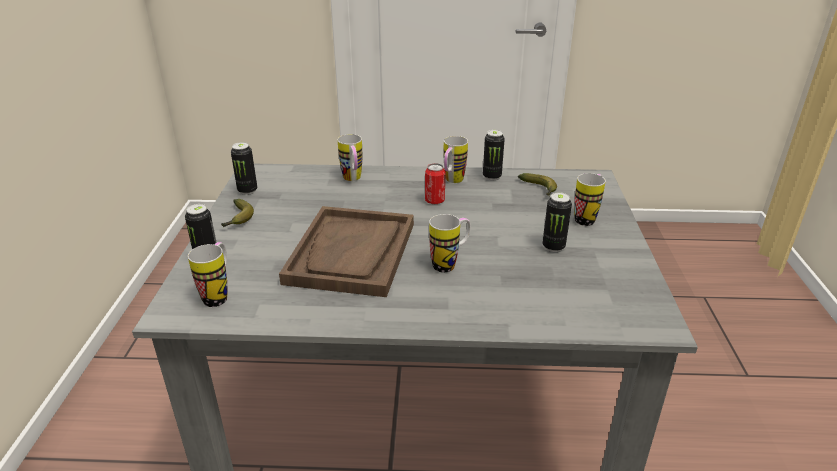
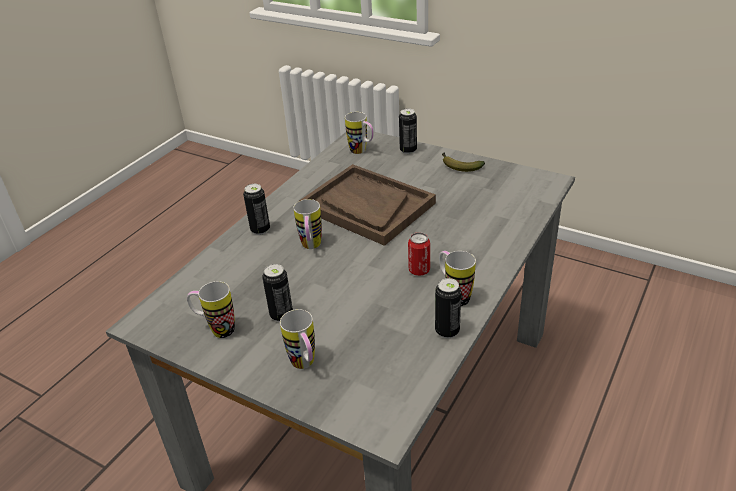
camera: 120 degrees right, 5 degrees up
(247, 190) = (508, 174): can -> can (260, 230)
(353, 180) = (498, 232): mug -> mug (216, 329)
(539, 189) = (391, 358): banana -> none

